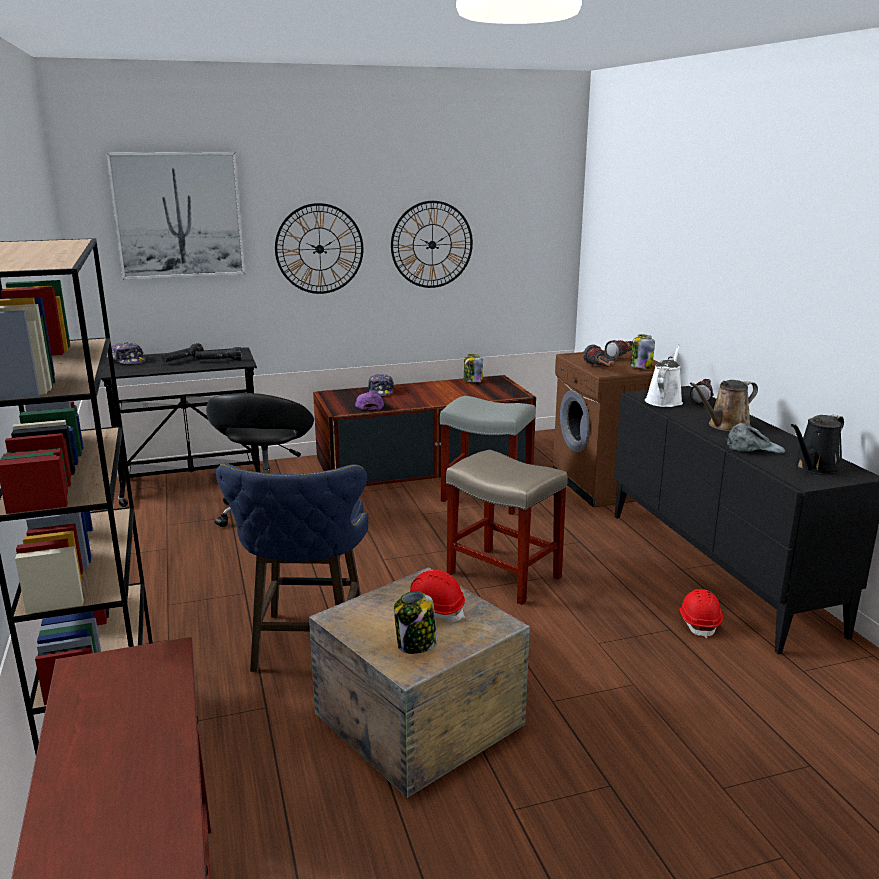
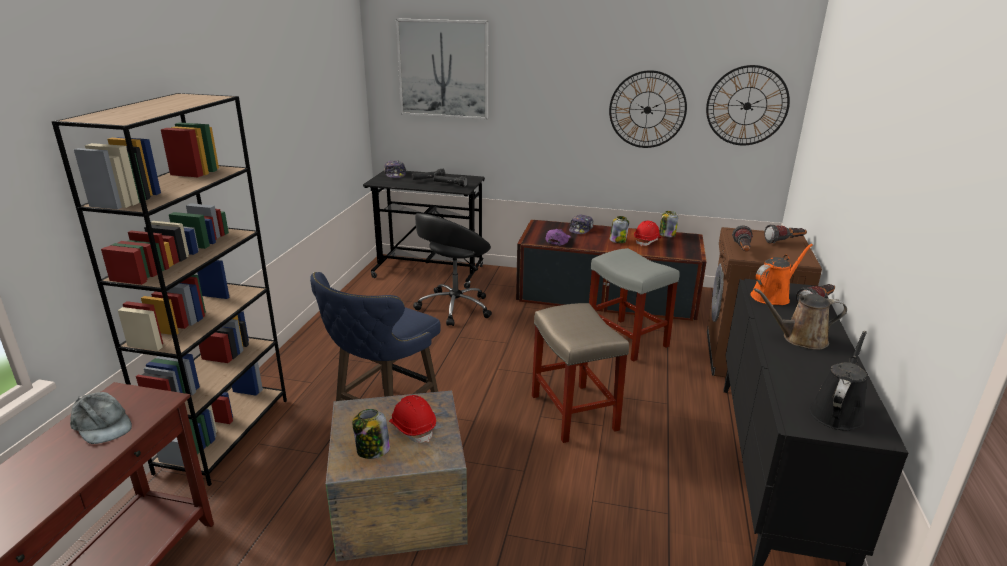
camera: 30 degrees right, 5 degrees up
(319, 249) = (548, 104): wall clock -> wall clock (747, 106)
(640, 367) = (786, 256): jar -> jar (618, 240)
(664, 400) = (772, 296): white watering can -> orange watering can
(699, 622) = (702, 518): red hard hat -> red hard hat (647, 241)
(754, 448) = (798, 371): grey cap -> grey cap (102, 425)
(815, 467) = (837, 412): black watering can -> black watering can turned 135 degrees clockwise

